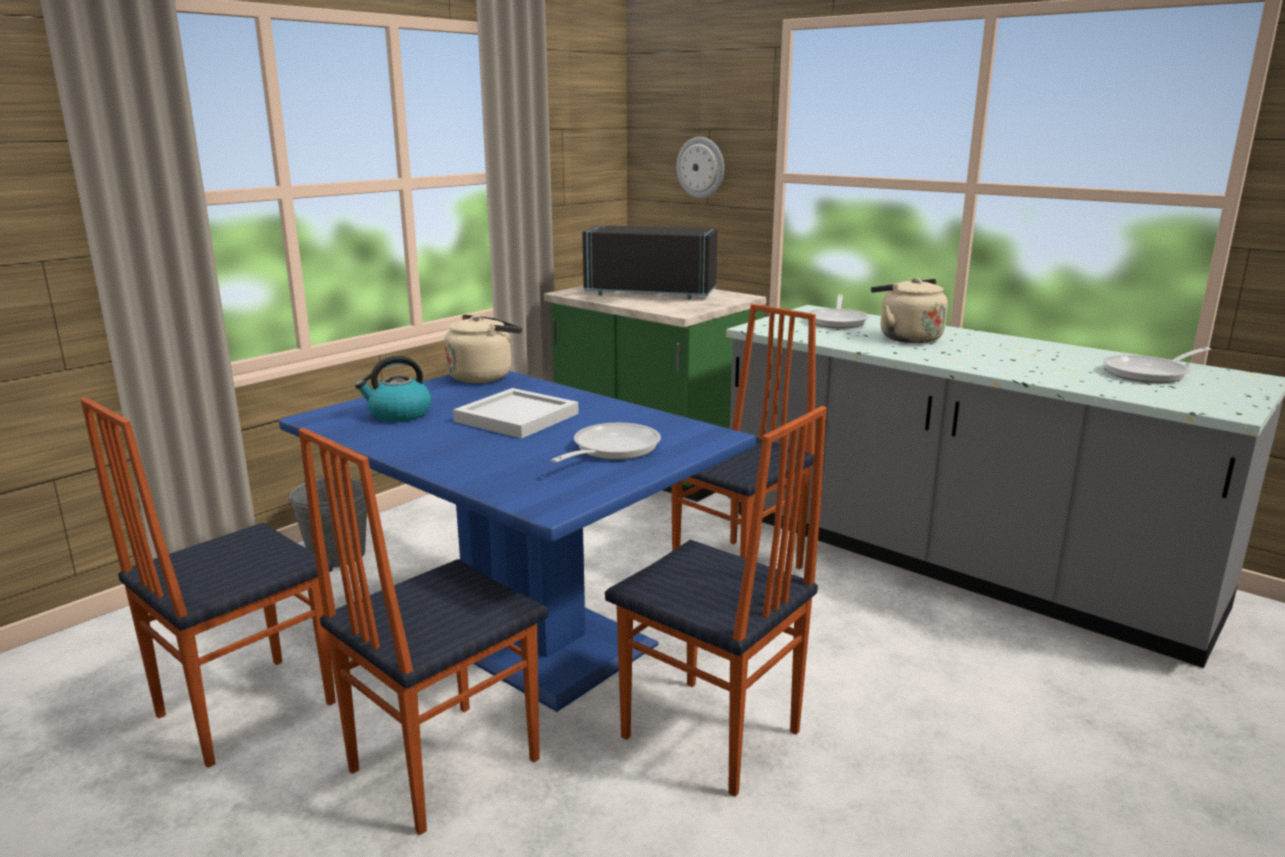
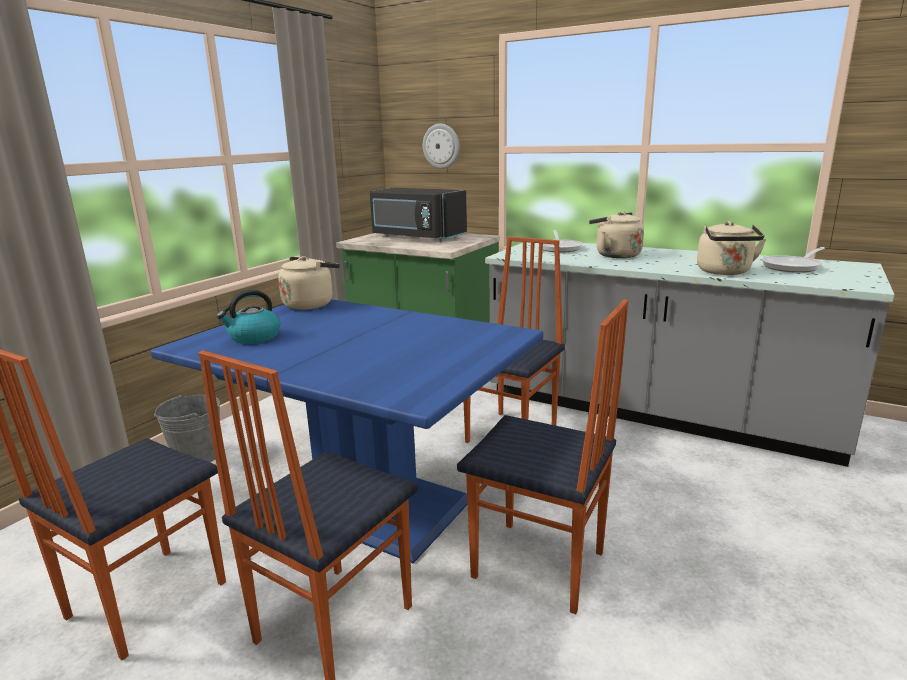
camera: 10 degrees left, 0 degrees up
(519, 417) = (354, 332): white tray -> none
(611, 450) = (440, 350): frying pan -> none
(652, 292) = (416, 237): black microwave -> black microwave turned 150 degrees counterclockwise
(1041, 375) = (725, 272): none -> beige kettle

